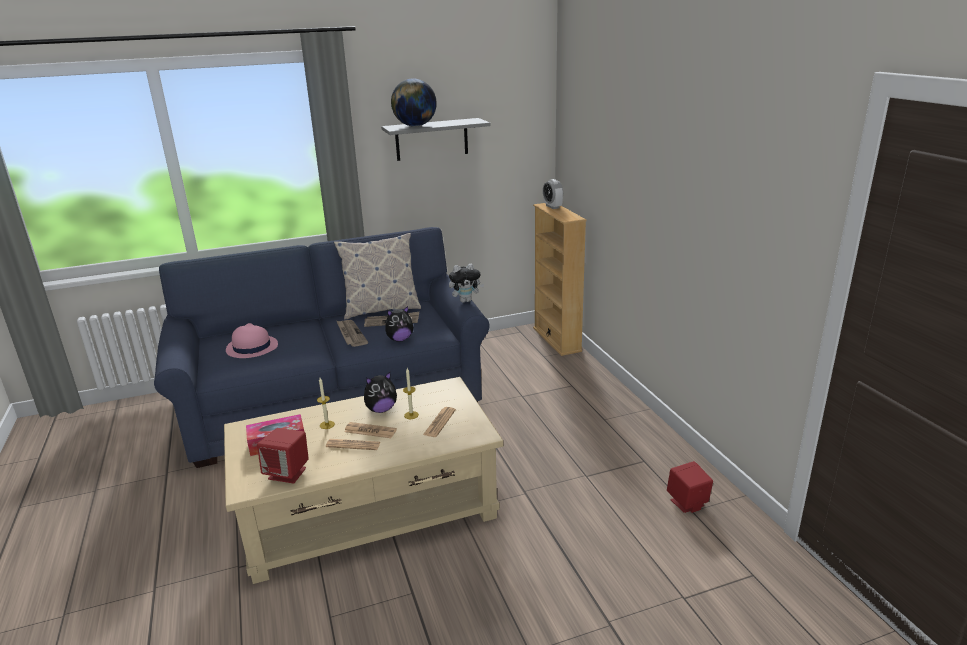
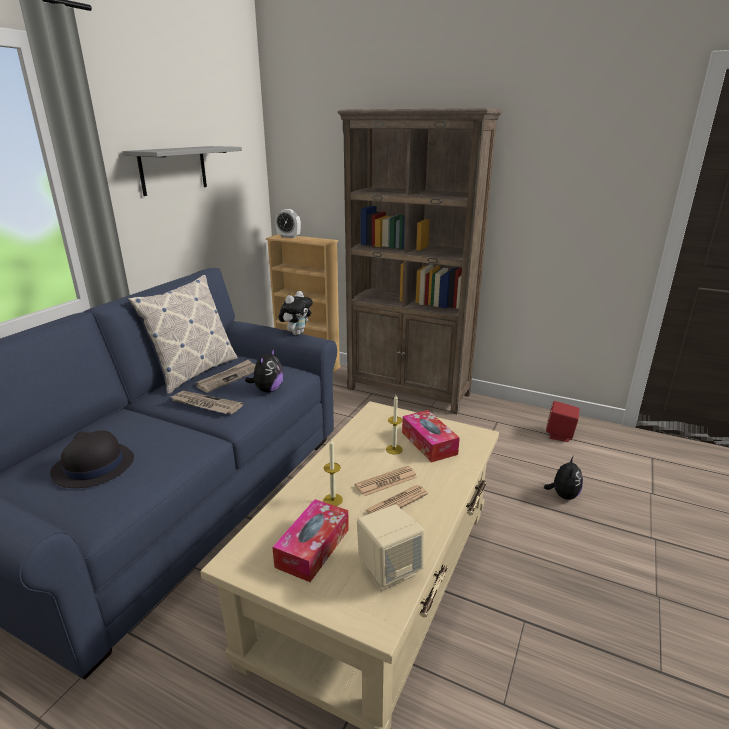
camera: 45 degrees left, 0 degrees up
(251, 348) = (93, 466): pink hat -> black hat
(288, 473) = (389, 570): red speaker -> beige speaker
(381, 409) = (358, 458): plush toy -> plush toy (563, 495)
(415, 126) = (170, 149): globe -> none
(439, 422) = (429, 443): newspaper -> tissue box
(607, 398) = (408, 391): none -> brown bookcase

